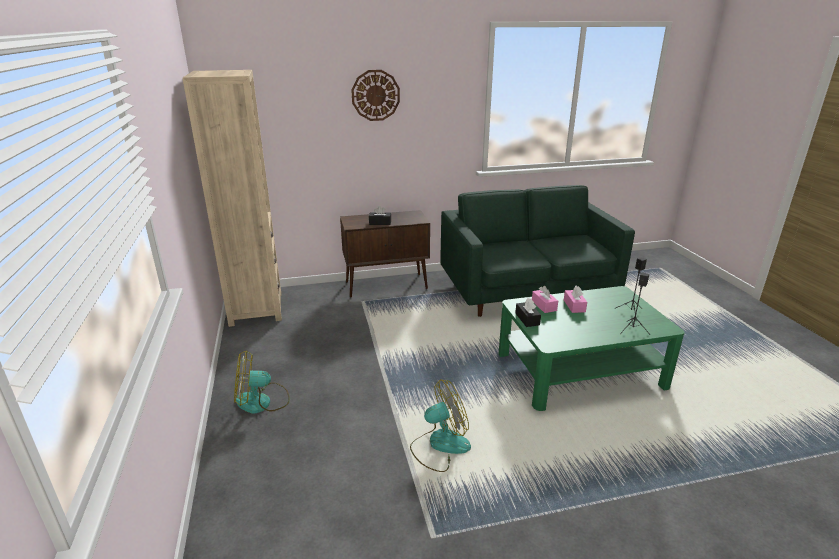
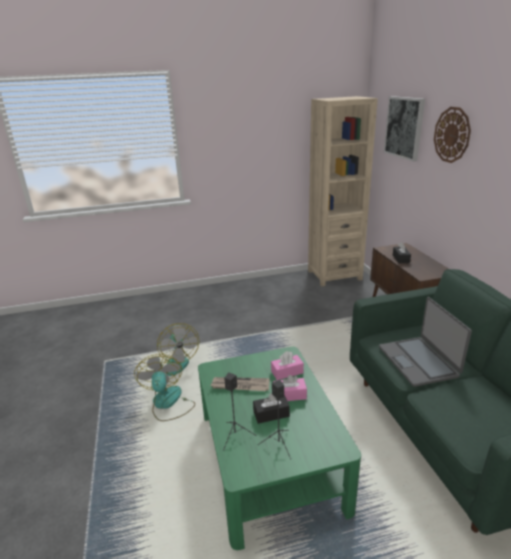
camera: 90 degrees right, 0 degrees up
(262, 402) = (227, 295): fan -> fan (168, 403)
(295, 99) = (404, 127): none -> picture
(521, 254) = (418, 361): none -> laptop
(527, 319) = (257, 359): black tissue box -> black tissue box (271, 414)
(570, 328) = (240, 386): none -> newspaper

